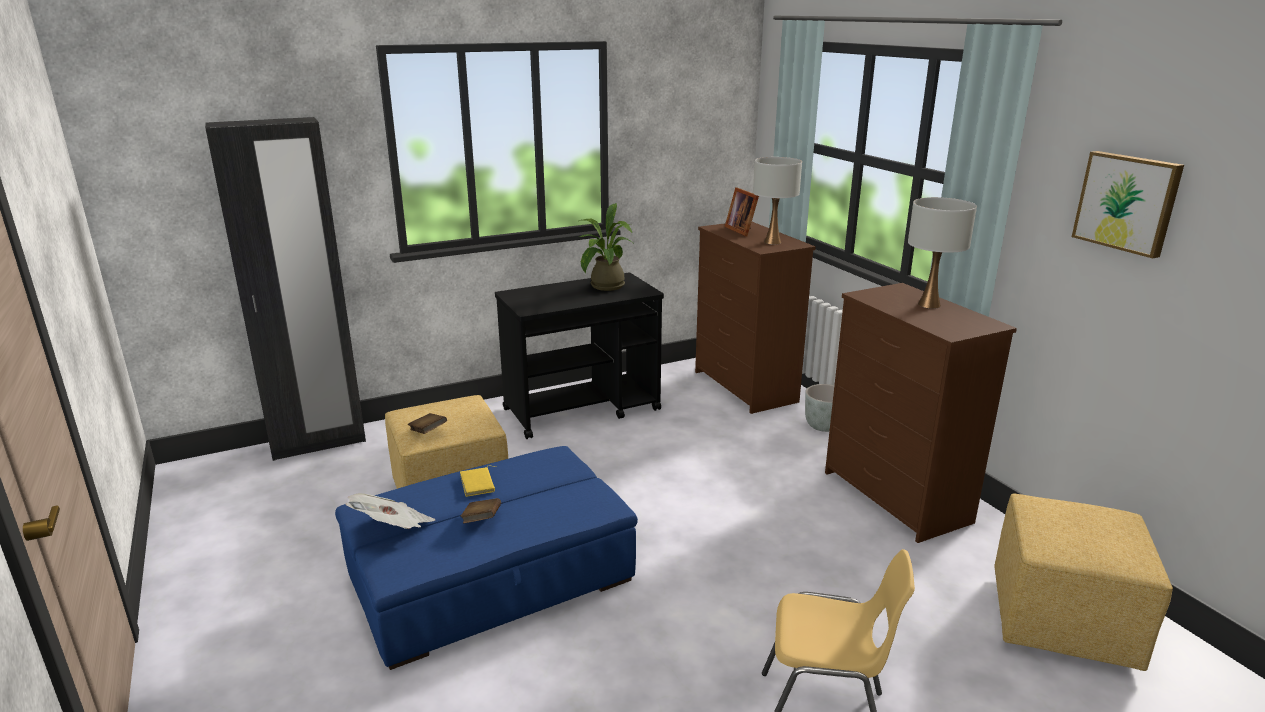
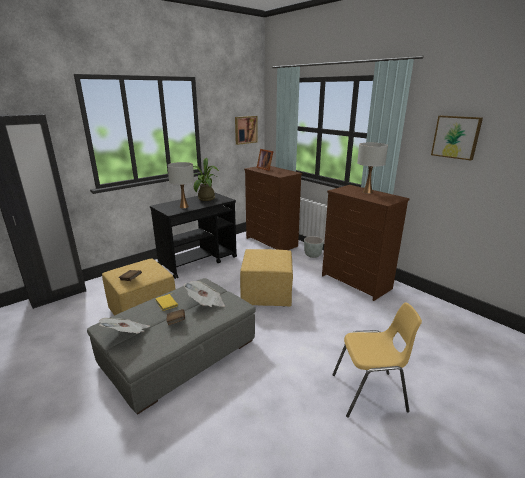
camera: 15 degrees left, 0 degrees up
(491, 579) = (179, 352): blue ottoman -> grey ottoman
(546, 494) = (206, 303): none -> newspaper
(711, 145) = (245, 130): none -> picture
(773, 242) = (282, 172): white table lamp -> white table lamp (184, 207)
(1064, 623) = (446, 326): yellow ottoman -> yellow ottoman (267, 295)

